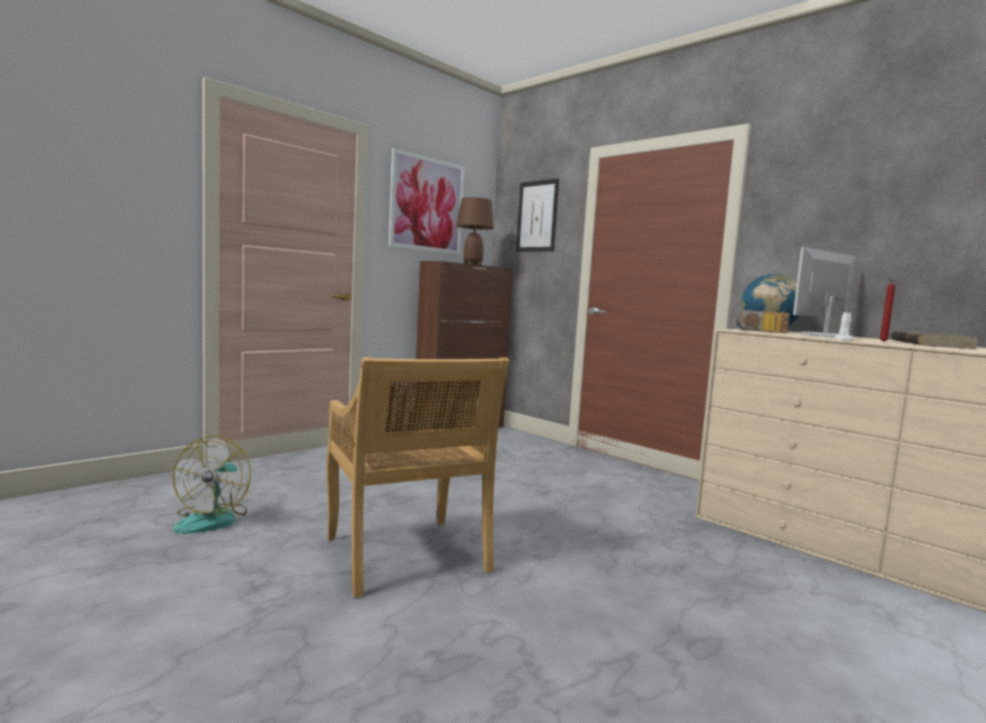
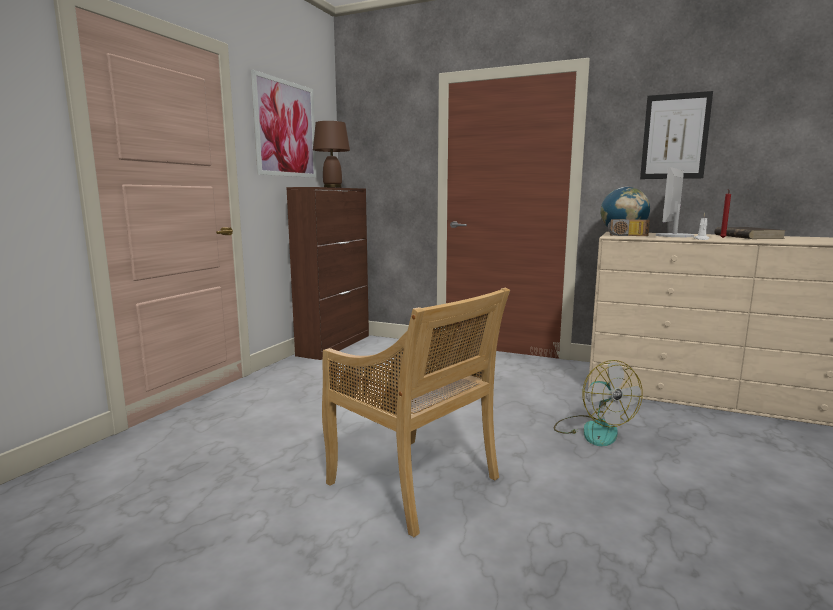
camera: 20 degrees left, 5 degrees up
(213, 519) = (189, 493): fan -> fan (593, 430)
(537, 216) = (386, 138): picture -> picture (675, 136)

